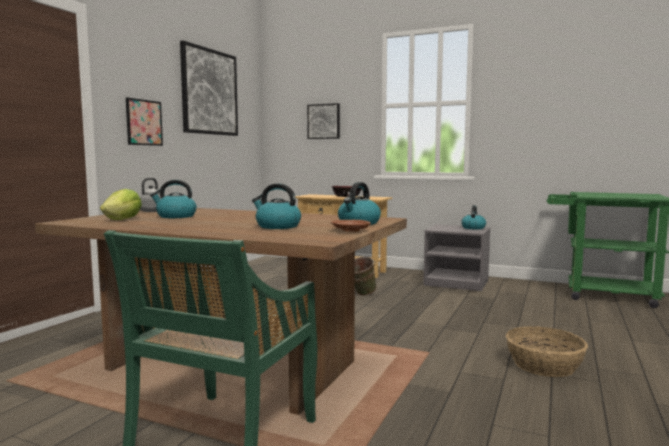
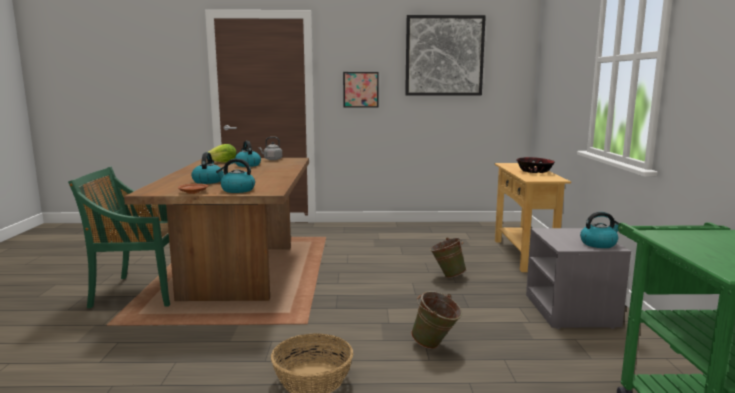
camera: 65 degrees right, 5 degrees up
(324, 121) = (562, 79): picture -> none
(496, 321) = (435, 346): none -> green bucket

